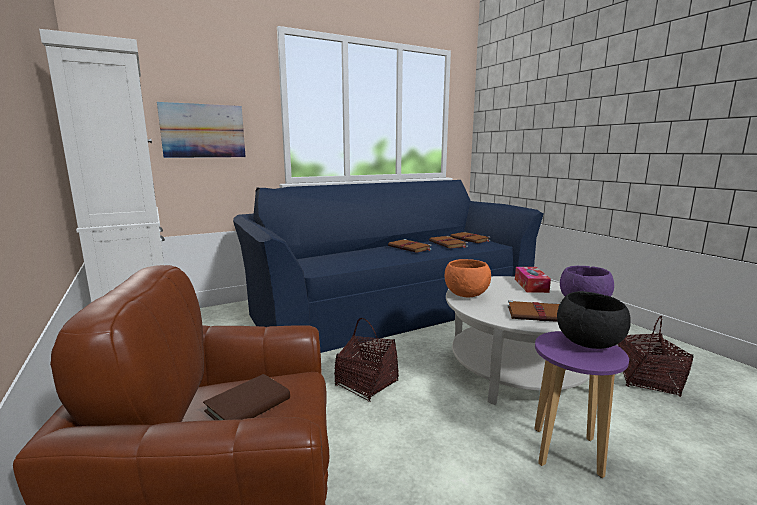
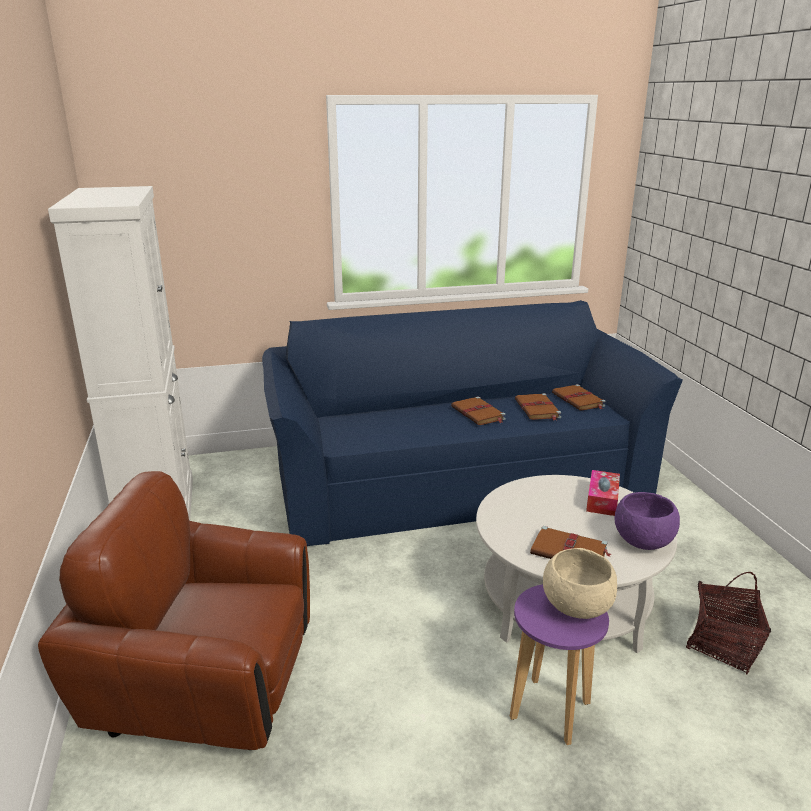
camera: 15 degrees right, 10 degrees up
(203, 131) = (230, 241): picture -> none
(248, 405) = (219, 614): brown book -> none
(366, 383) = (377, 589): basket -> none
(466, 295) = (505, 505): orange bowl -> none
(588, 344) = (576, 608): black bowl -> beige bowl

